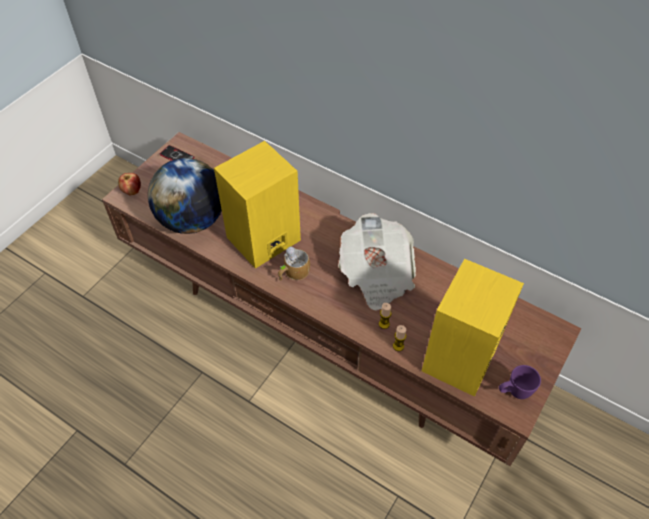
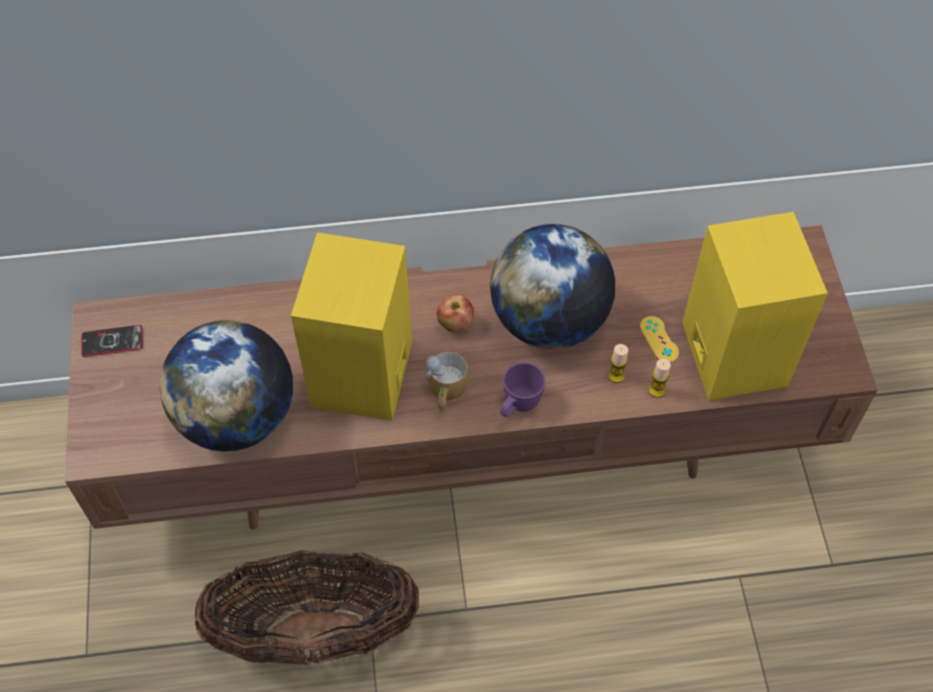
camera: 40 degrees left, 5 degrees up
(132, 191) = (100, 437): apple -> apple (455, 324)
(175, 358) = (315, 631): none -> basket
(376, 275) = (549, 321): newspaper -> globe
(425, 322) = (659, 339): none -> yellow game controller
(514, 392) = (821, 350): purple mug -> purple mug (518, 406)

